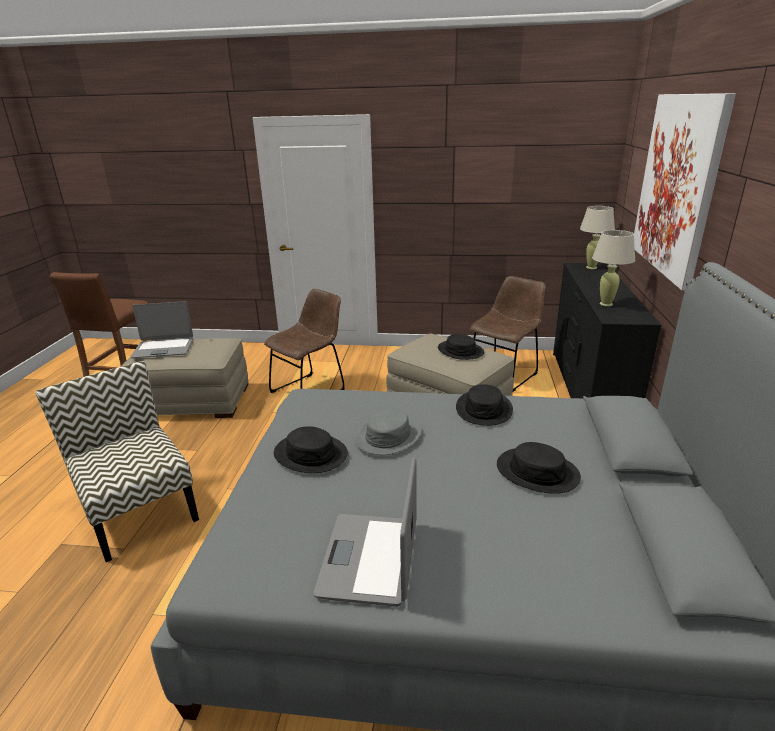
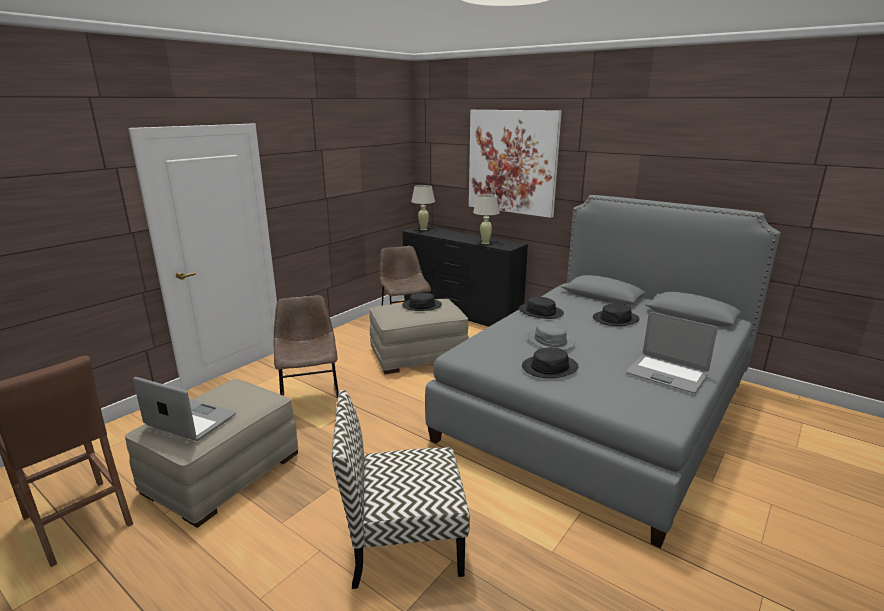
camera: 60 degrees left, 5 degrees down
(163, 349) = (190, 421): laptop -> laptop turned 90 degrees counterclockwise

